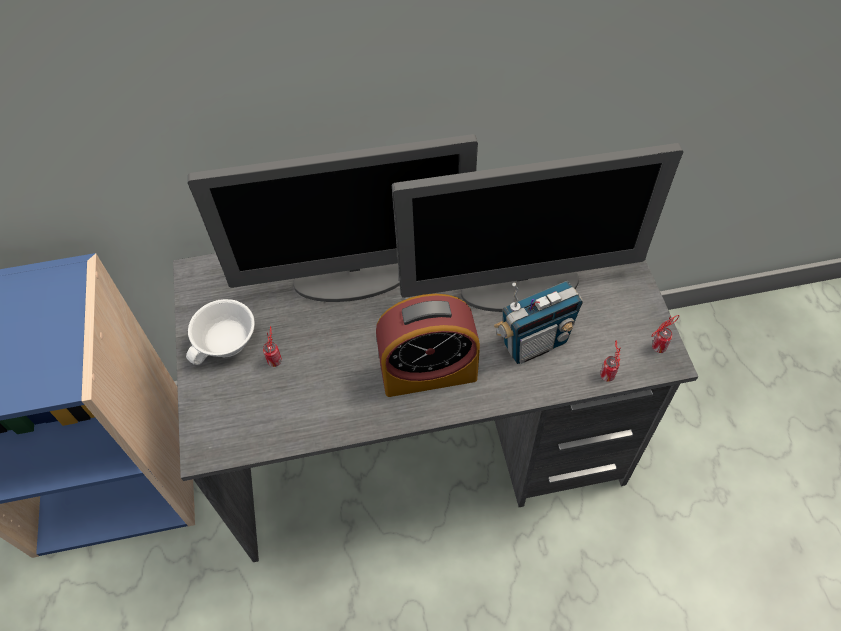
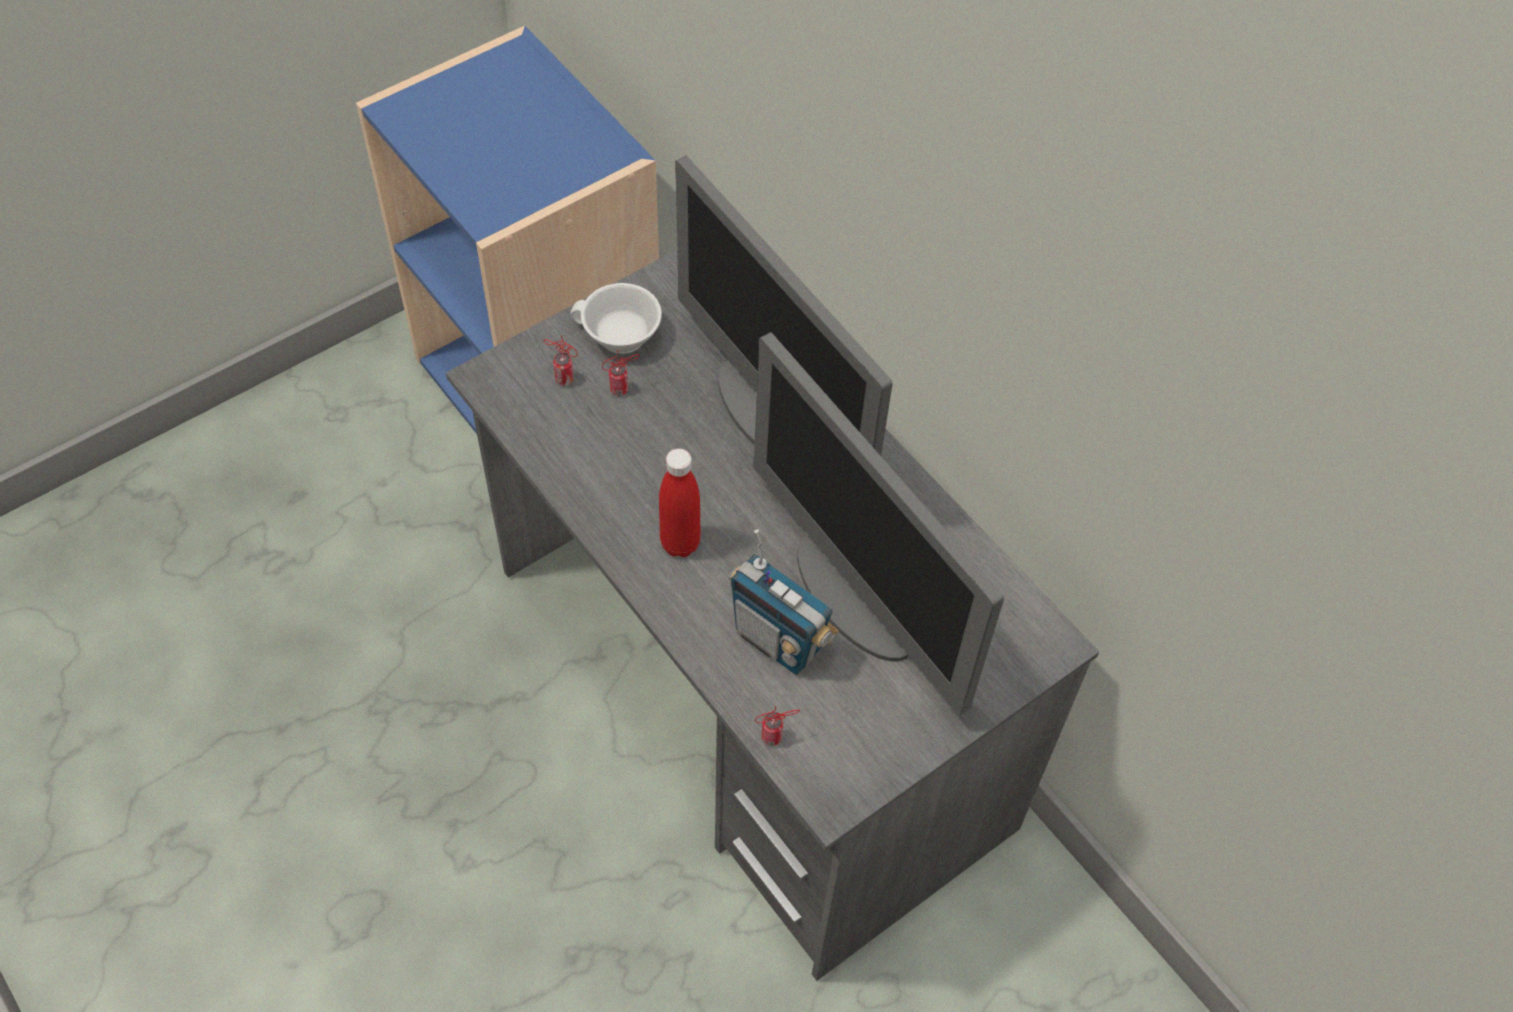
camera: 60 degrees right, 0 degrees up
(428, 372) = (680, 543): alarm clock -> red bottle
(657, 348) = (844, 785): can -> can (562, 378)

